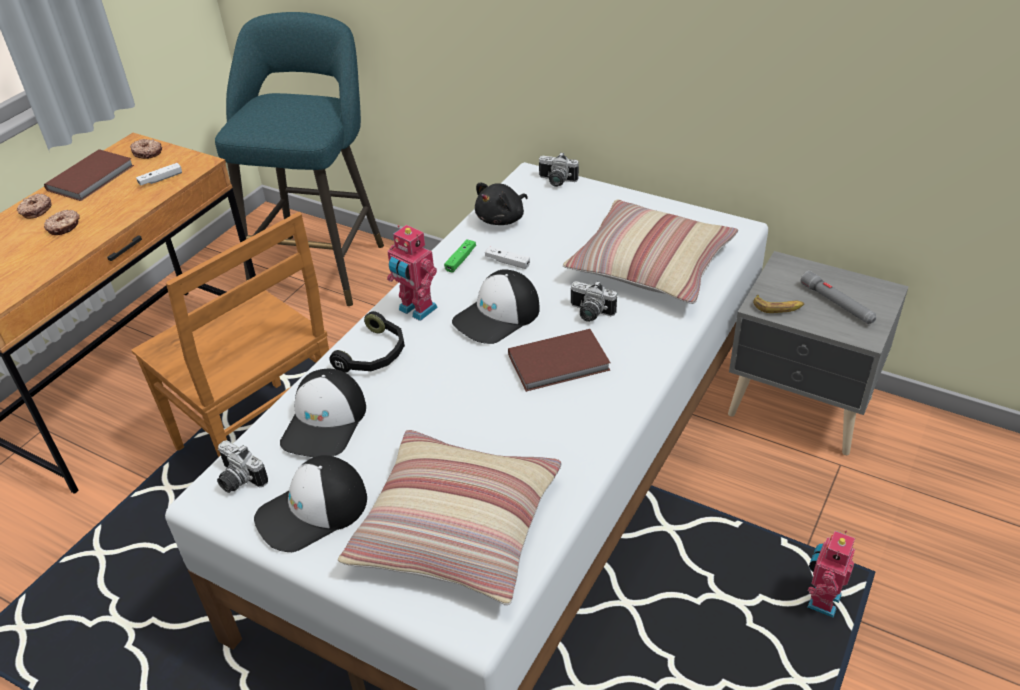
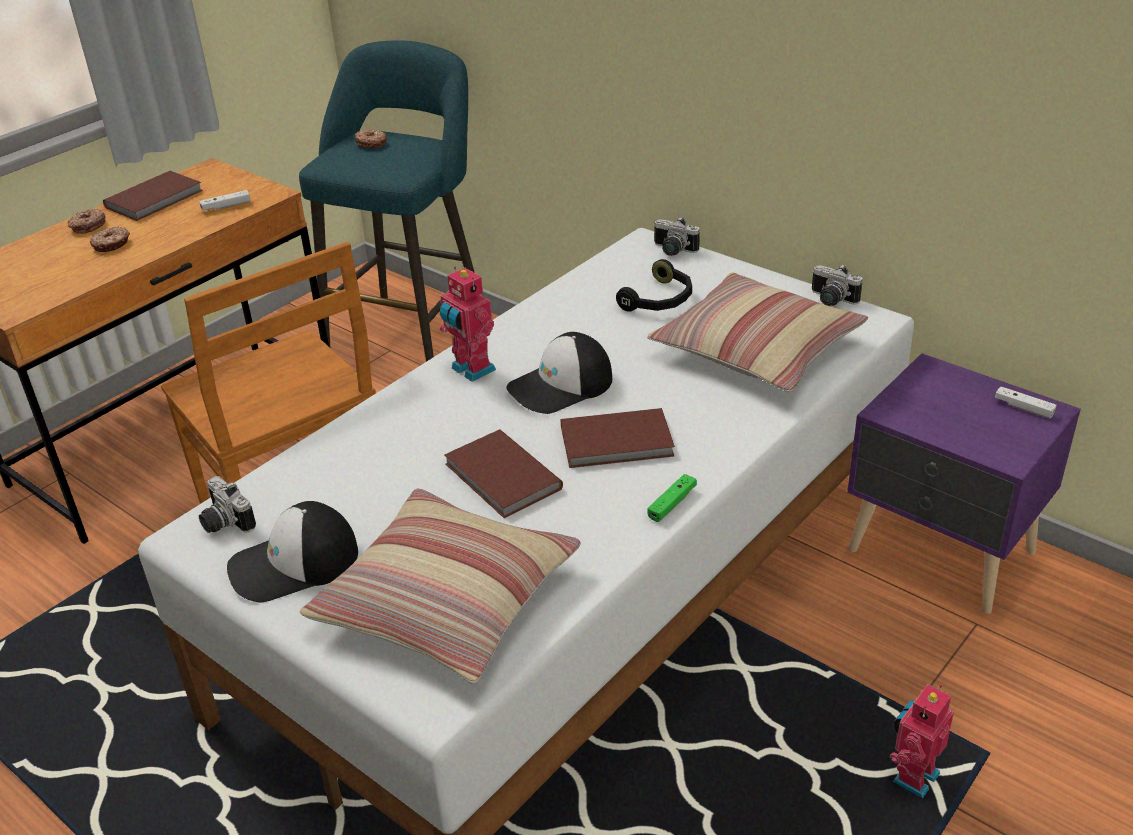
camera: 10 degrees right, 5 degrees down
(147, 152) = (221, 179): donut -> donut (371, 143)
(325, 423) = (335, 475): cap -> none
(374, 354) = (410, 411): black headphones -> black headphones (660, 300)
(460, 260) = (537, 323): green game controller -> green game controller (672, 503)
(471, 408) = (501, 478): none -> brown book
(502, 219) = (598, 284): black plush toy -> none
(507, 262) = (590, 330): white game controller -> white game controller (1023, 408)
(589, 313) = (668, 394): camera -> camera (830, 300)
(778, 307) = (908, 415): banana -> none
(801, 409) = (942, 554): grey nightstand -> purple nightstand
(837, 303) = (983, 419): grey flashlight -> none

